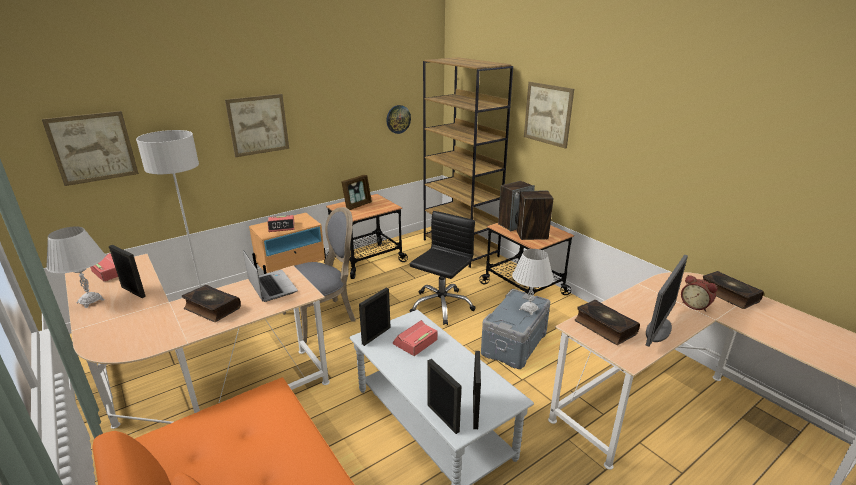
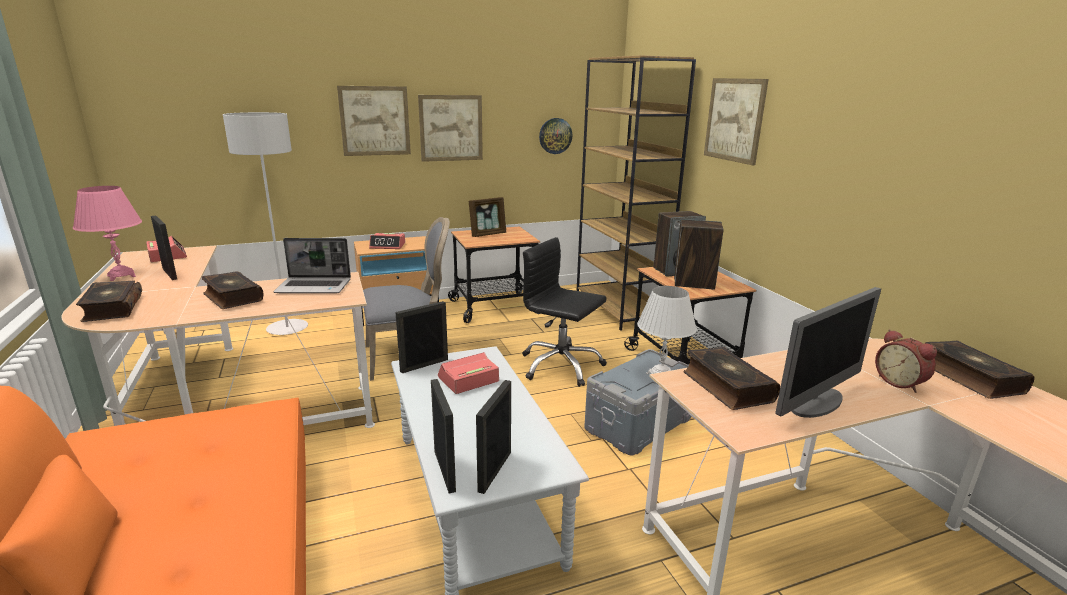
camera: 15 degrees right, 5 degrees down
(91, 301) = (121, 276): white table lamp -> pink table lamp
(93, 147) = (184, 123): picture -> picture (451, 128)
(116, 337) = (112, 309): none -> book
(271, 286) = (315, 287): laptop -> laptop turned 105 degrees clockwise
(441, 305) = (561, 366): black office chair -> black office chair turned 105 degrees counterclockwise

